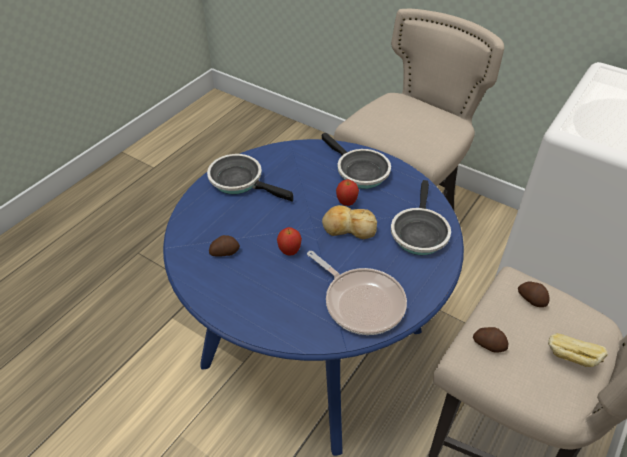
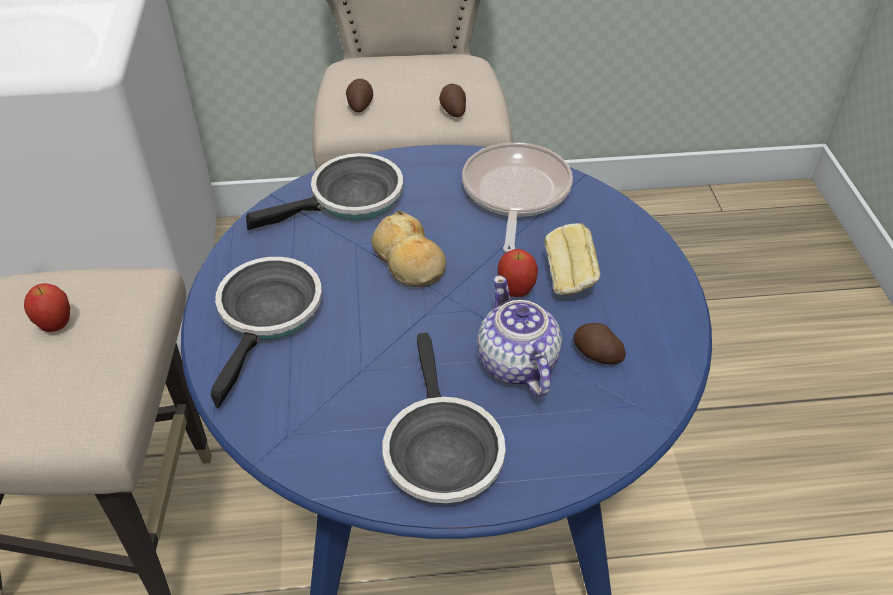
camera: 130 degrees left, 0 degrees up
(251, 224) = (516, 364): none -> teapot
(346, 203) = (359, 291): apple -> apple (56, 325)
(570, 360) = (416, 65): bread -> bread (569, 280)

